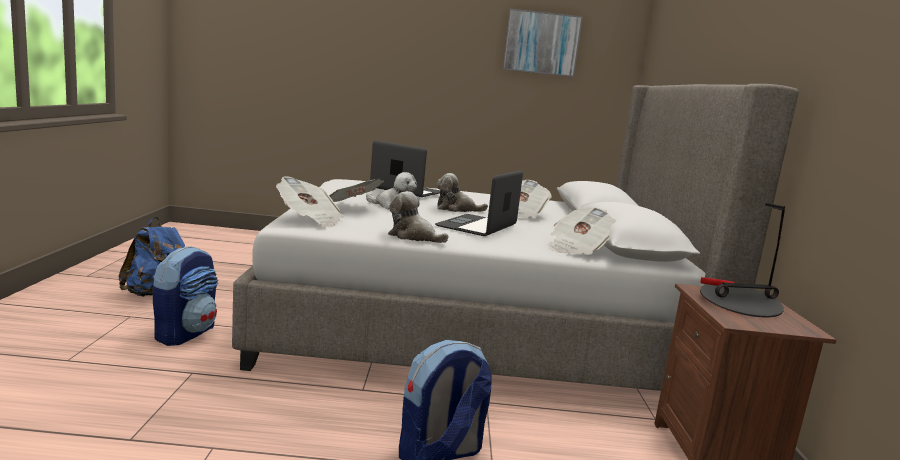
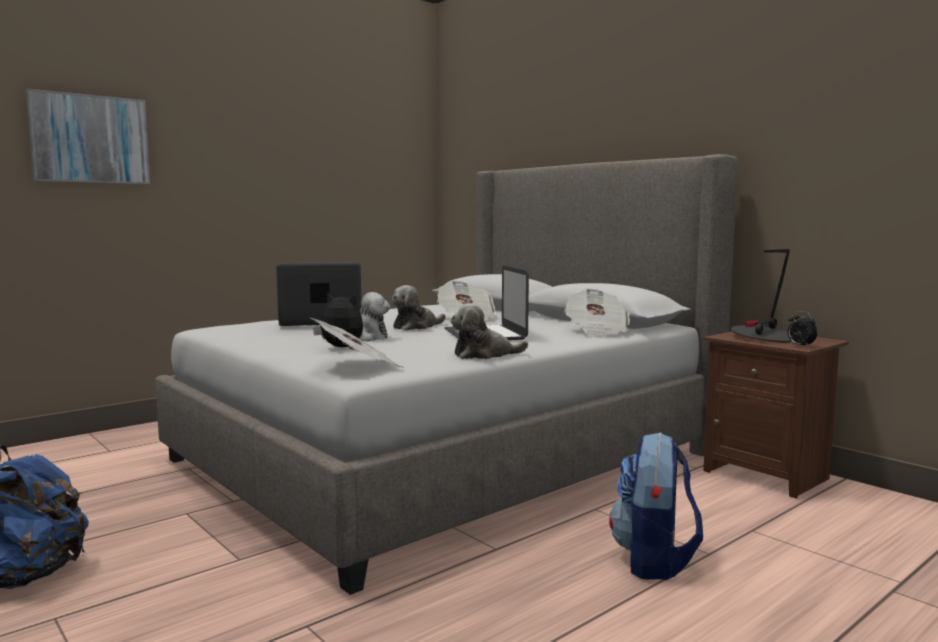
camera: 40 degrees left, 5 degrees down
(185, 333) = (190, 596): backpack -> none
(351, 207) = (340, 347): newspaper -> plush toy
(541, 43) = (341, 132): picture -> picture (90, 139)
(739, 321) = (800, 346): none -> alarm clock

